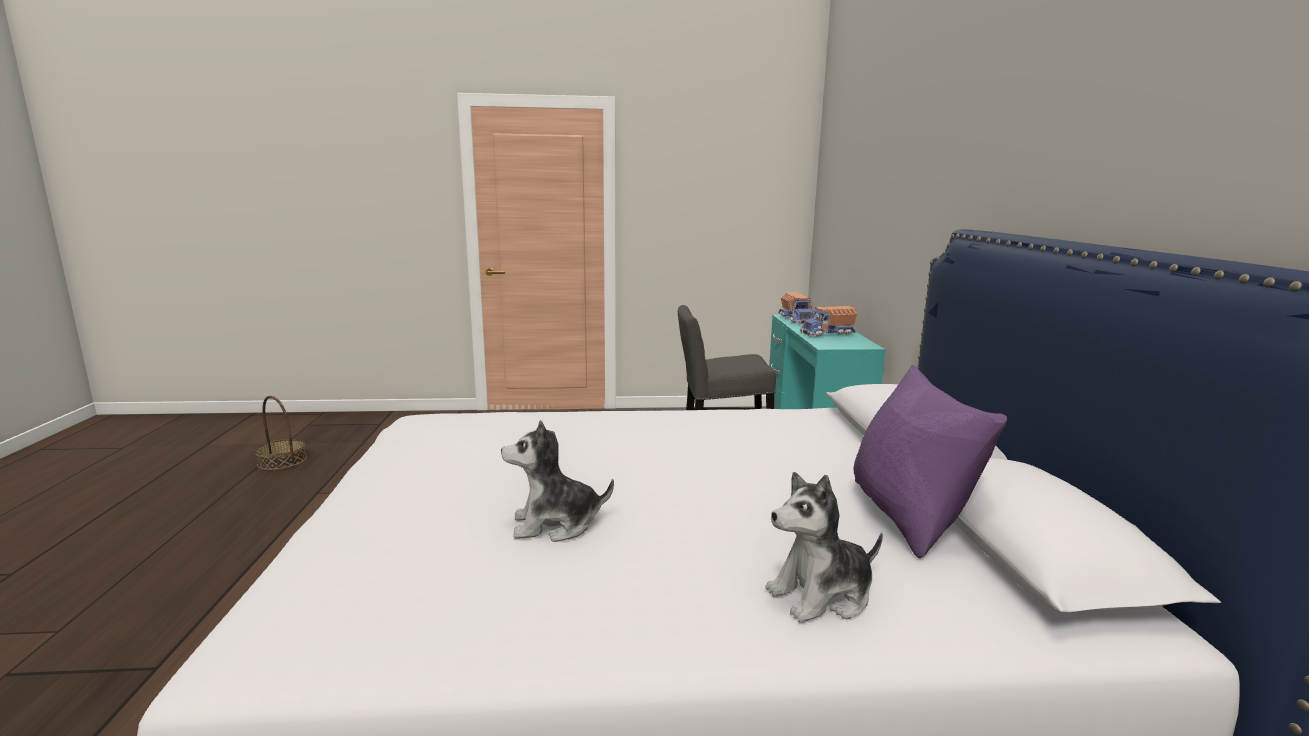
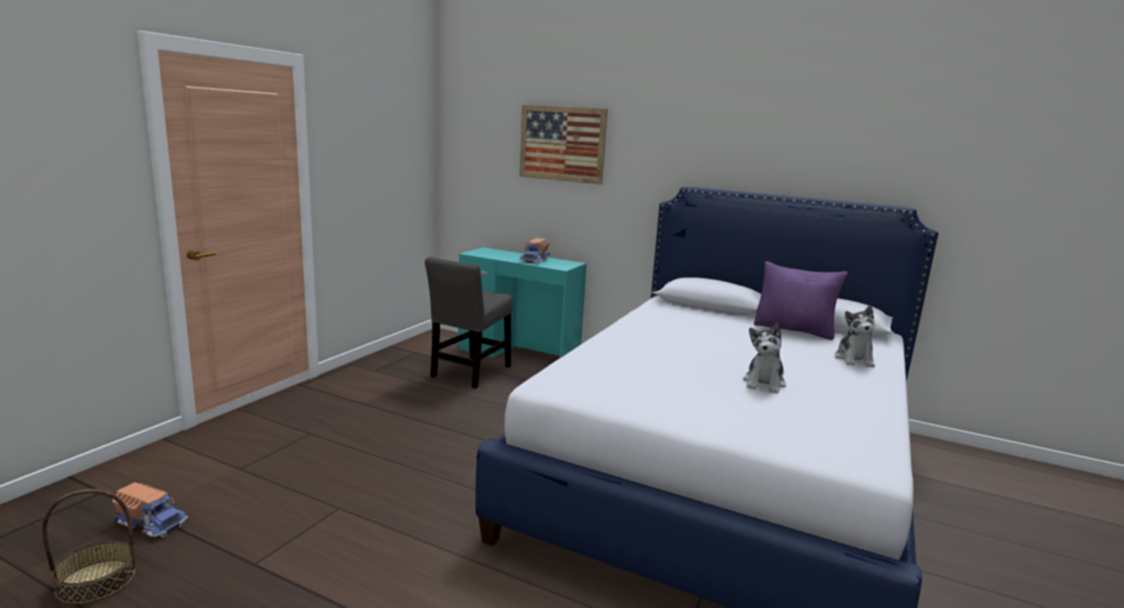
camera: 60 degrees left, 0 degrees up
(798, 319) = (486, 254): toy truck -> toy truck (151, 522)
(885, 172) = (562, 144): none -> picture

